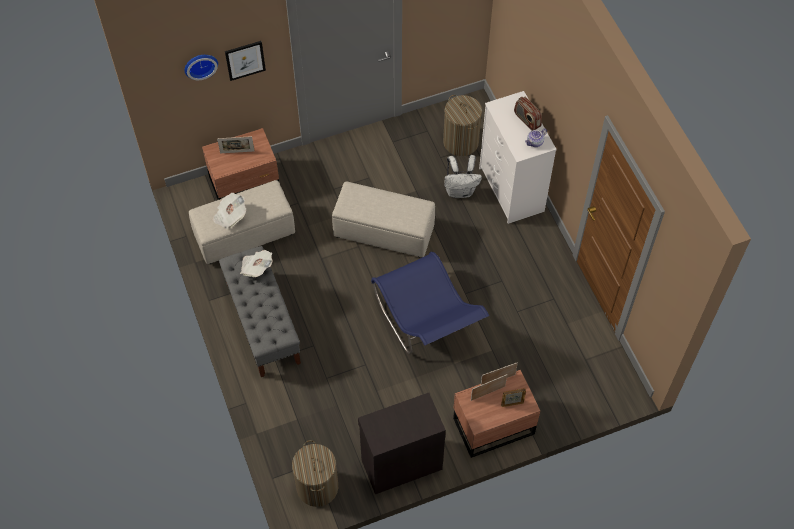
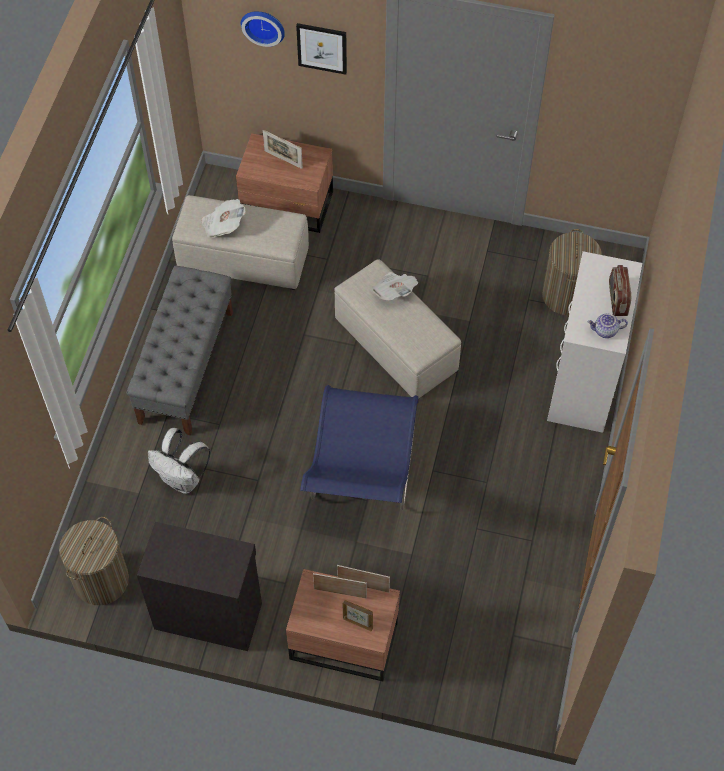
camera: 35 degrees right, 0 degrees up
(256, 268) = (204, 297): newspaper -> newspaper (394, 292)
(460, 191) = (521, 350): white backpack -> white backpack (182, 479)

